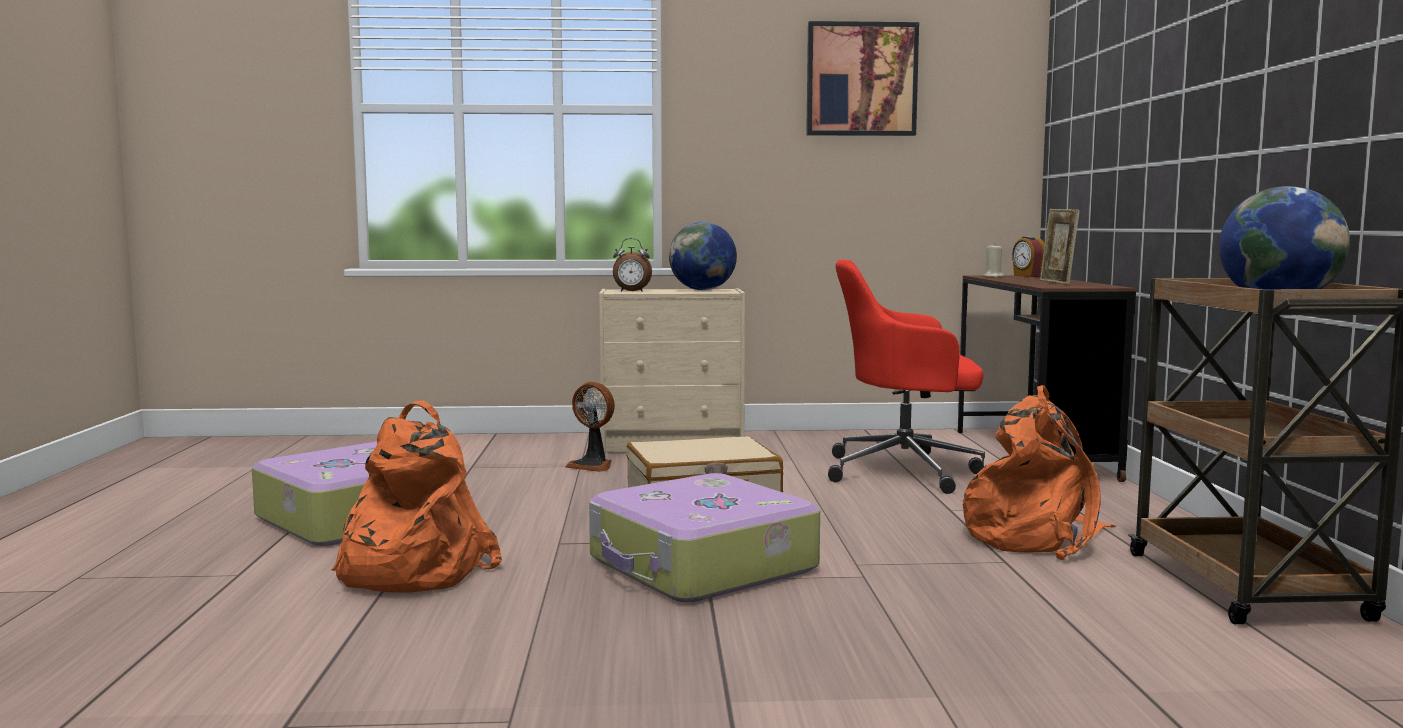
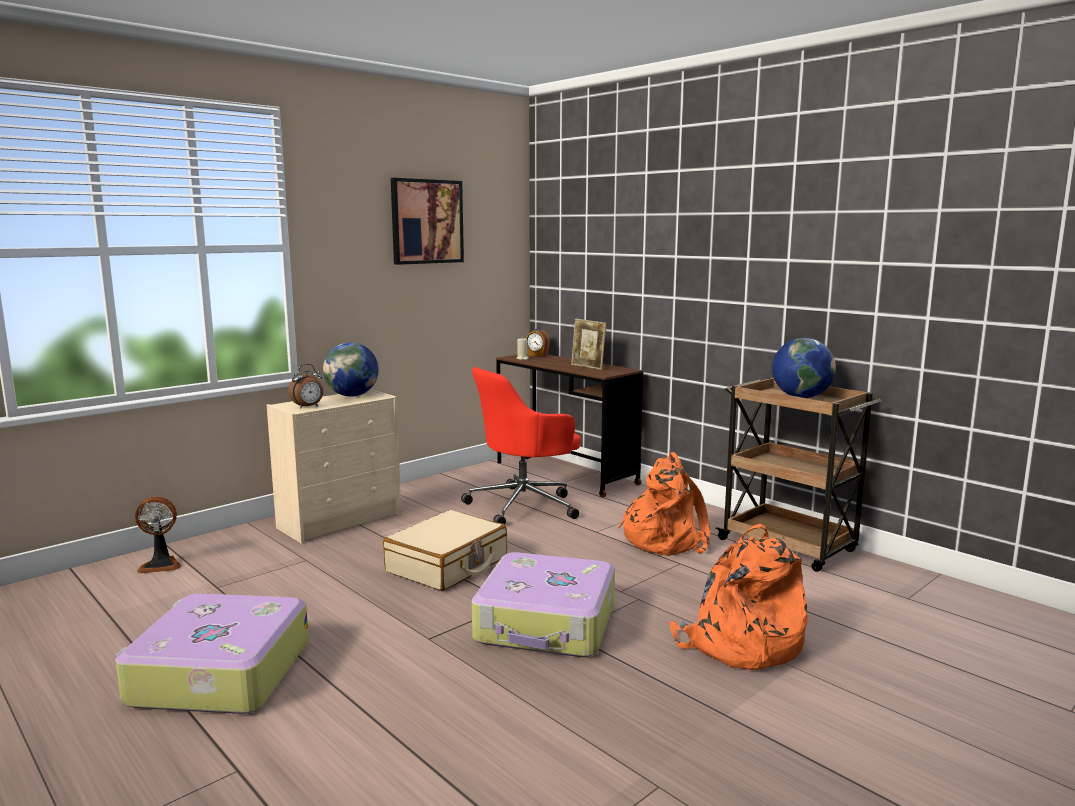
camera: 40 degrees left, 5 degrees up
(408, 571) = (372, 705): orange backpack -> orange backpack (739, 644)
(593, 465) = (316, 557): fan -> fan (161, 565)

